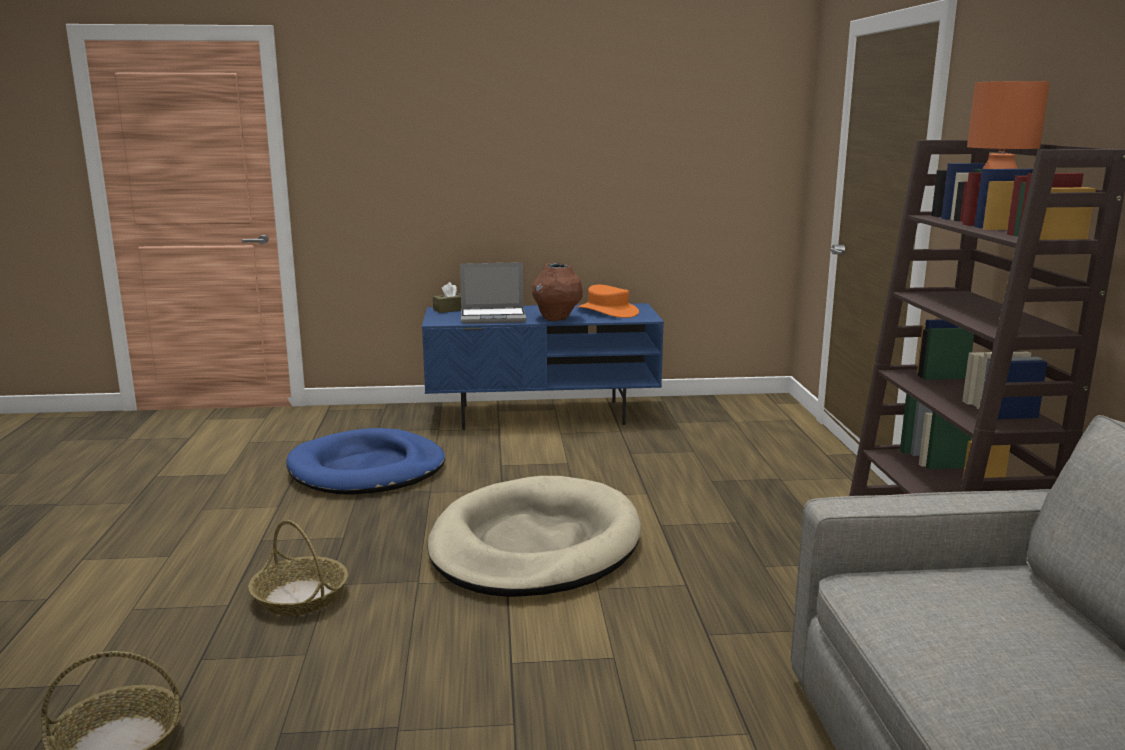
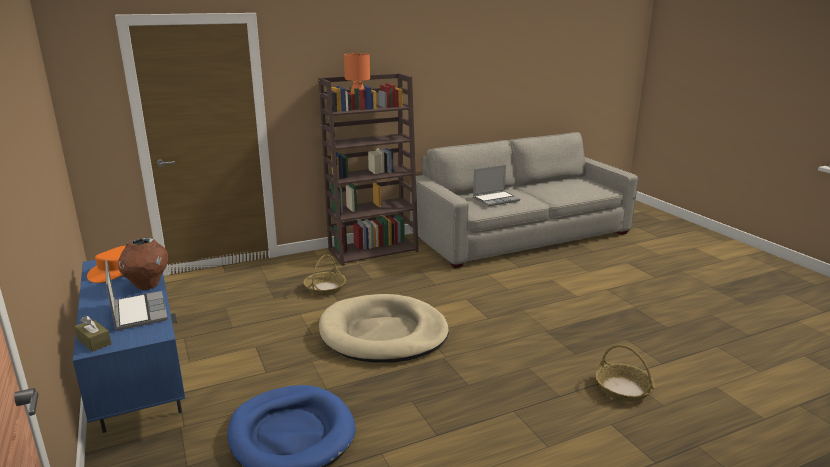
camera: 110 degrees left, 5 degrees up
(301, 597) = (486, 389): basket -> basket (325, 288)
(989, 642) = (496, 199): none -> laptop

